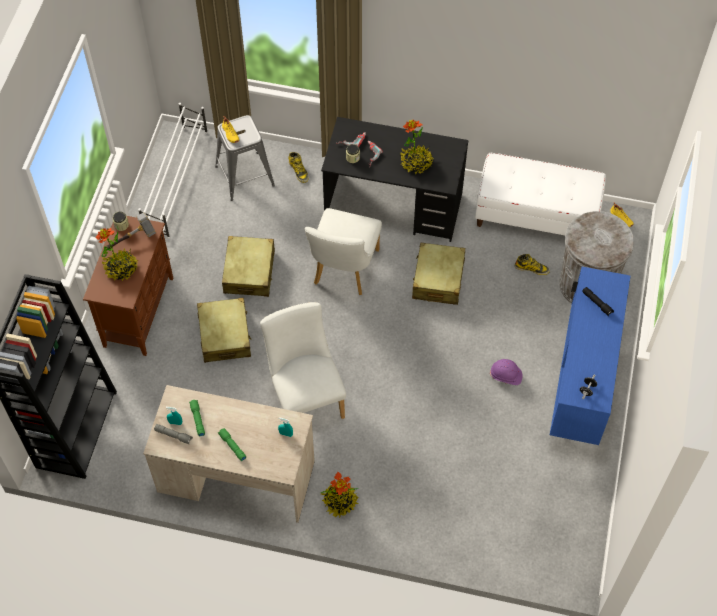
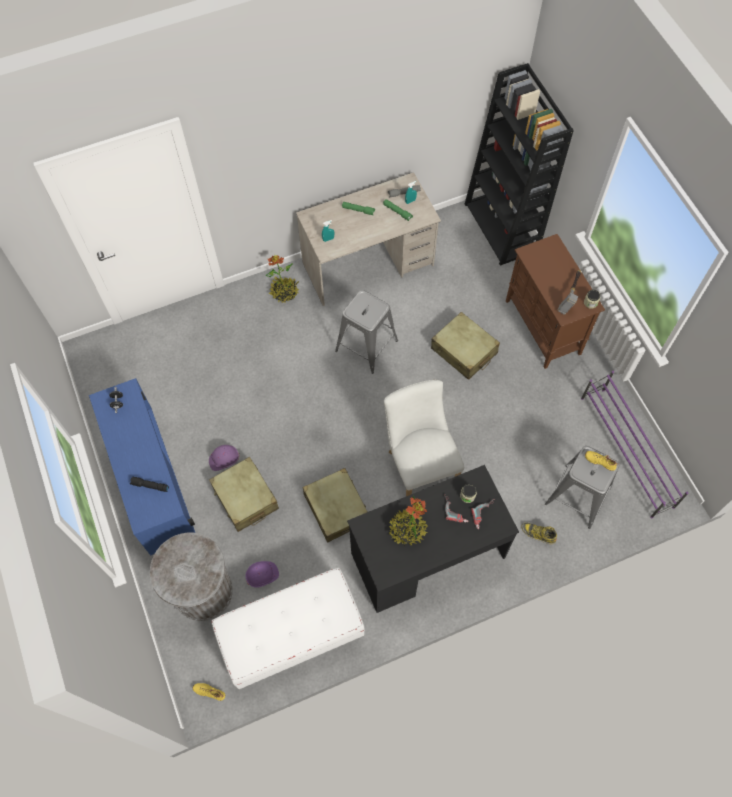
camera: 145 degrees right, 5 degrees up
(121, 268) = (554, 271): potted plant -> none
(177, 181) = (626, 452): white shoe rack -> purple shoe rack
(249, 272) = (492, 412): beige suitcase -> beige suitcase (245, 498)
(305, 396) = (366, 346): white chair -> grey stool
(531, 268) = (262, 575): boot -> purple hard hat

